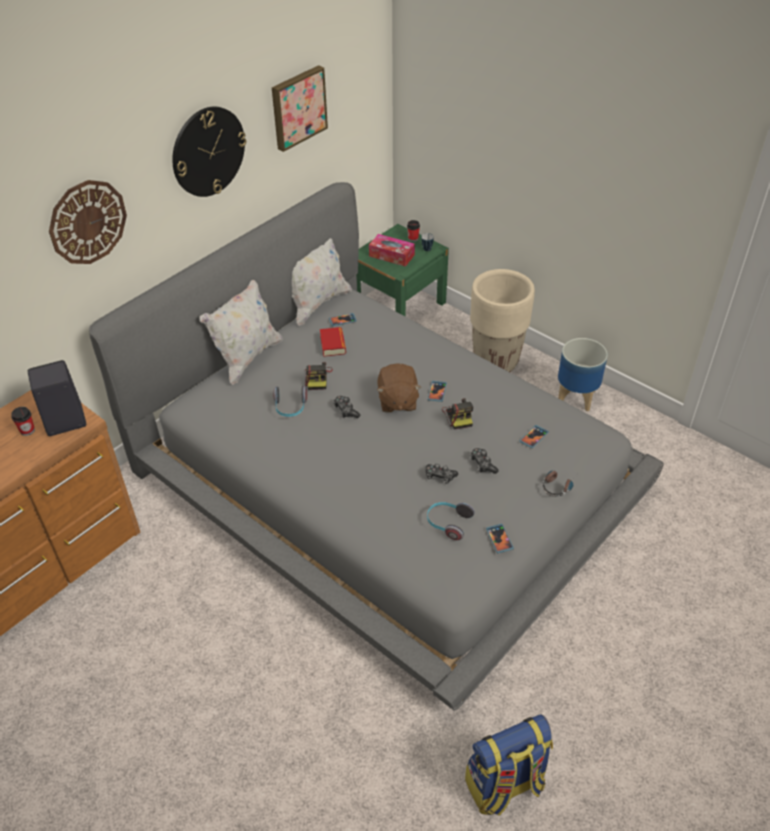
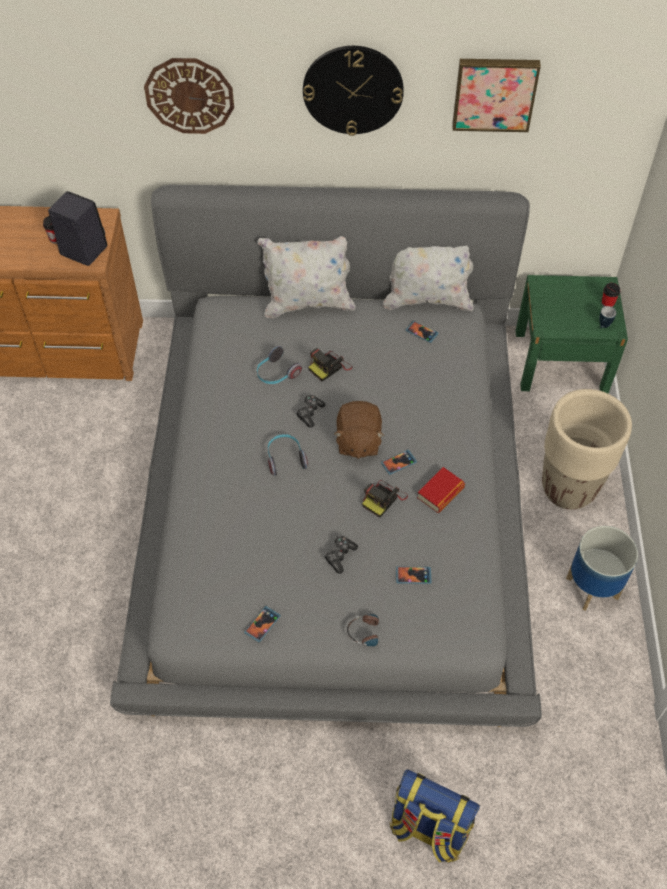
camera: 50 degrees right, 10 degrees up
(333, 345) = (382, 348): book -> book (440, 493)
(391, 255) = (562, 305): tissue box -> none
(397, 401) = (358, 441): brown plush toy -> brown plush toy turned 45 degrees counterclockwise
(440, 476) = (295, 533): game controller -> none
(448, 523) = (246, 574): headphones -> headphones (285, 458)
(504, 785) = (95, 799): backpack -> backpack (428, 829)

